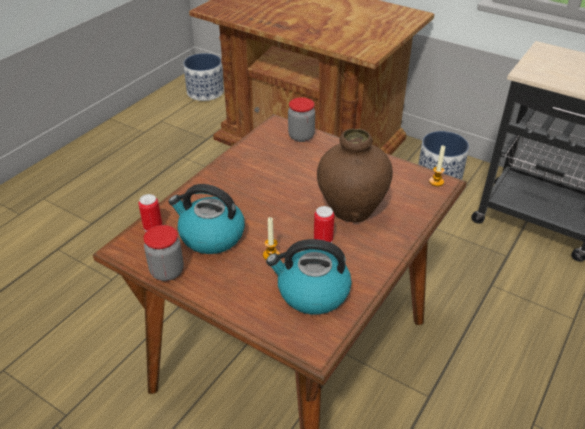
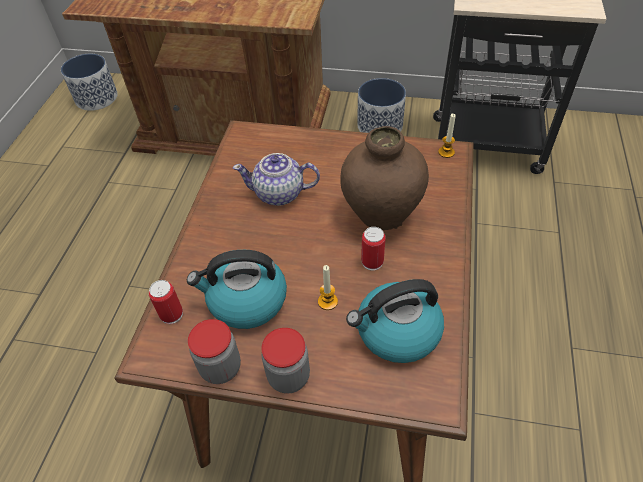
camera: 20 degrees left, 10 degrees up
(279, 173) = (280, 194): none -> teapot
(301, 136) = (278, 140): jar -> jar (288, 376)

